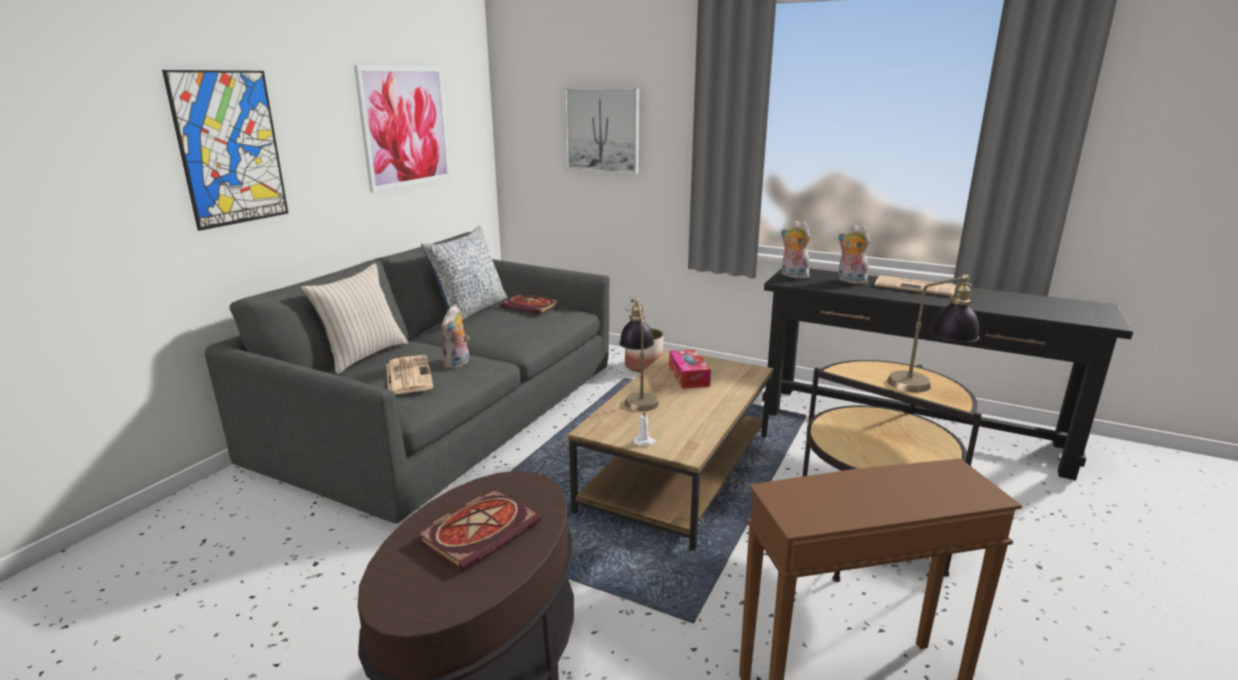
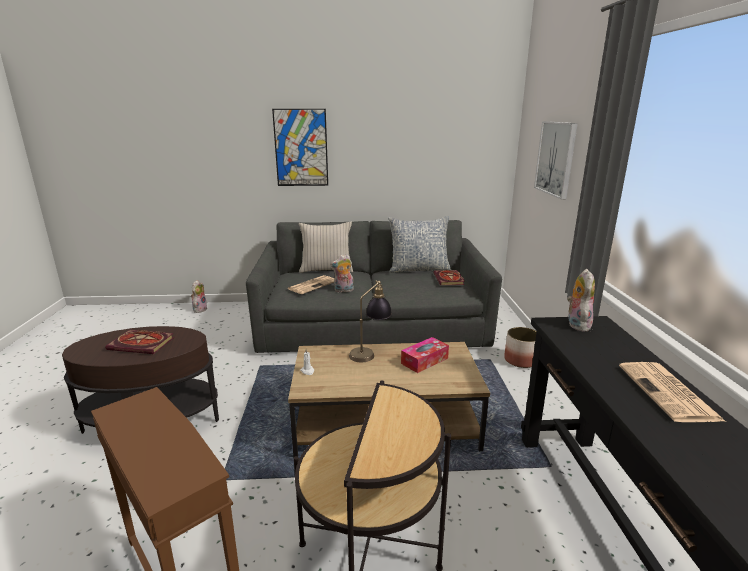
camera: 60 degrees right, 0 degrees up
(405, 127) = (425, 144): picture -> none
(850, 281) = (613, 352): plush toy -> plush toy (199, 309)
(925, 389) = (383, 444): table lamp -> none

